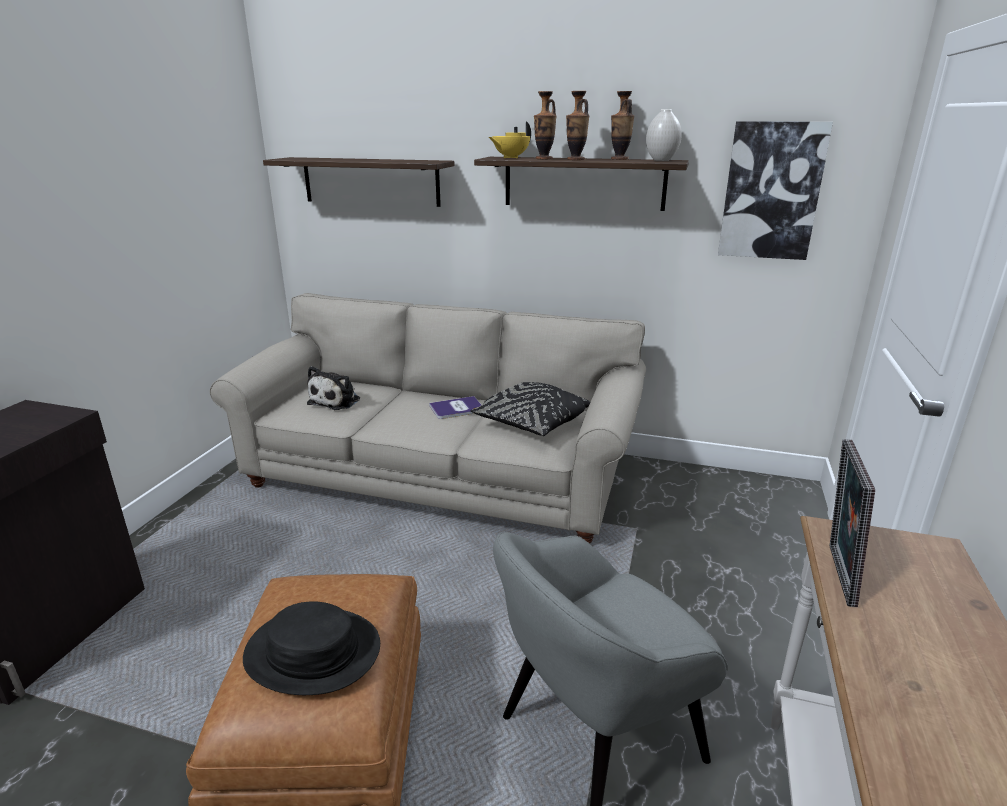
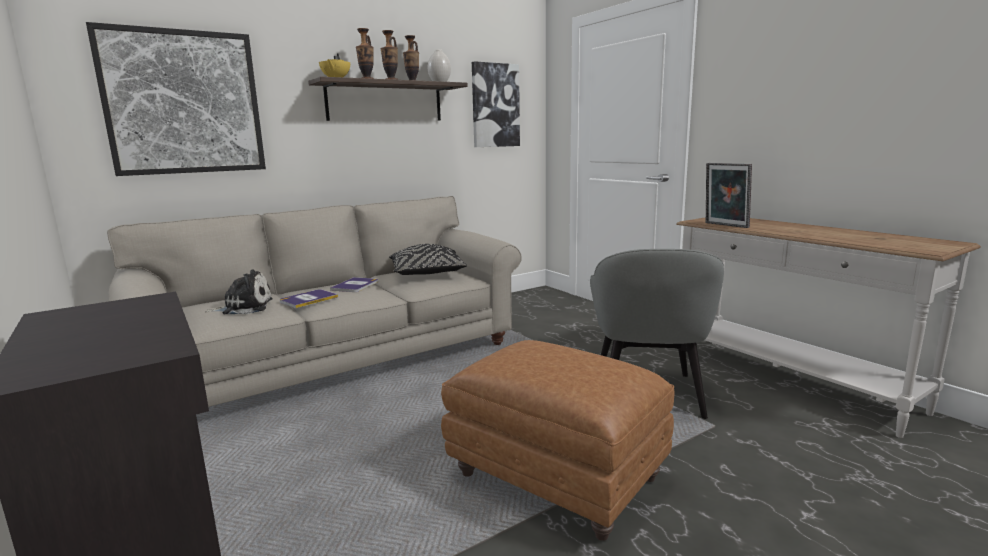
camera: 50 degrees left, 10 degrees down
(312, 652) = (578, 365): black hat -> none
(336, 401) = (244, 307): plush toy -> plush toy turned 75 degrees counterclockwise
(370, 181) = (184, 103): shelf -> picture
(388, 411) = (308, 299): none -> book

